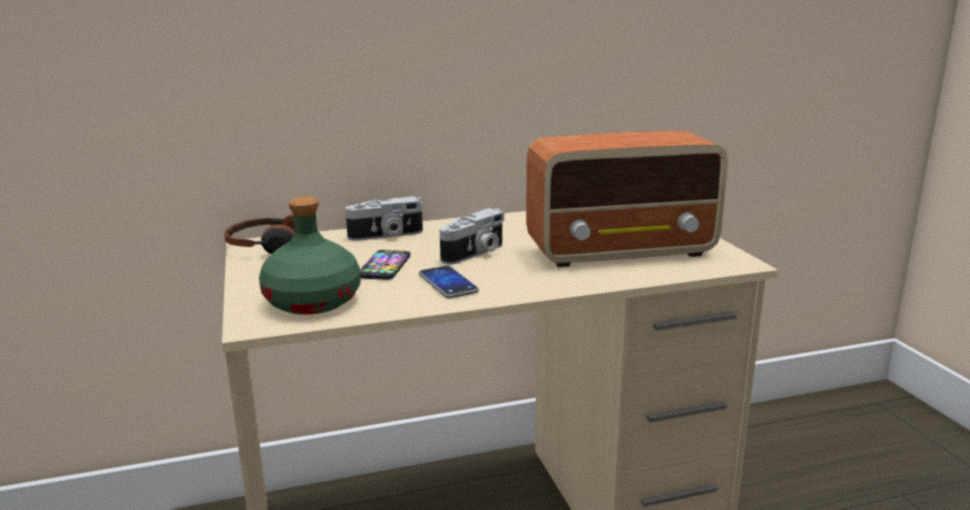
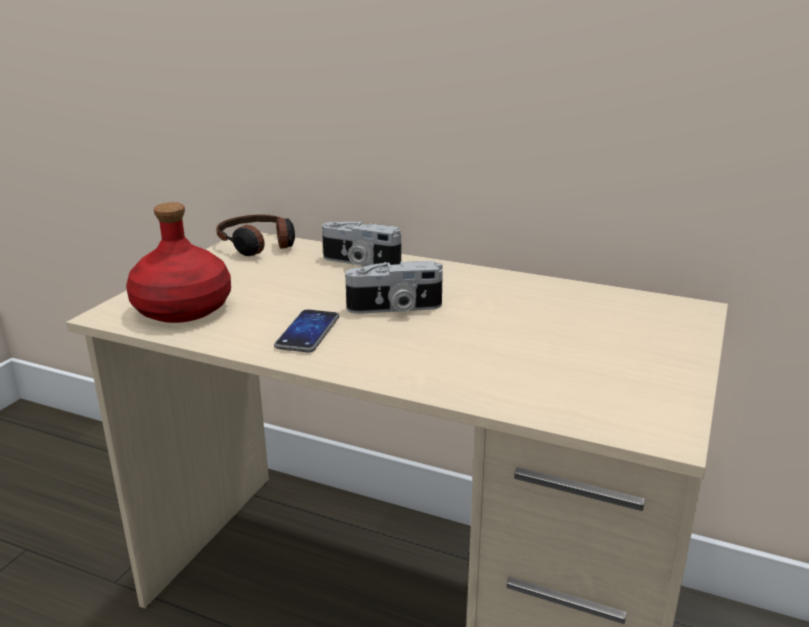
camera: 40 degrees right, 5 degrees up
(314, 301) = (184, 308): green bottle -> red bottle
(384, 266) = (296, 294): phone -> none
(622, 251) = (546, 362): radio -> none

